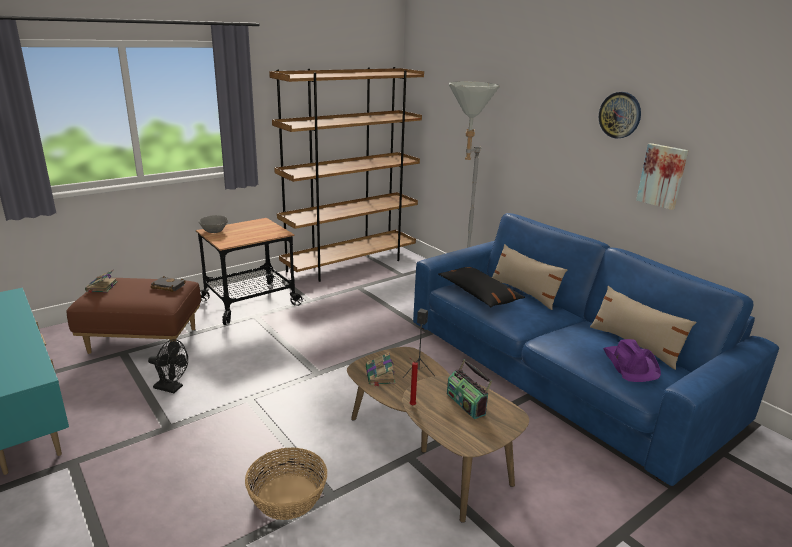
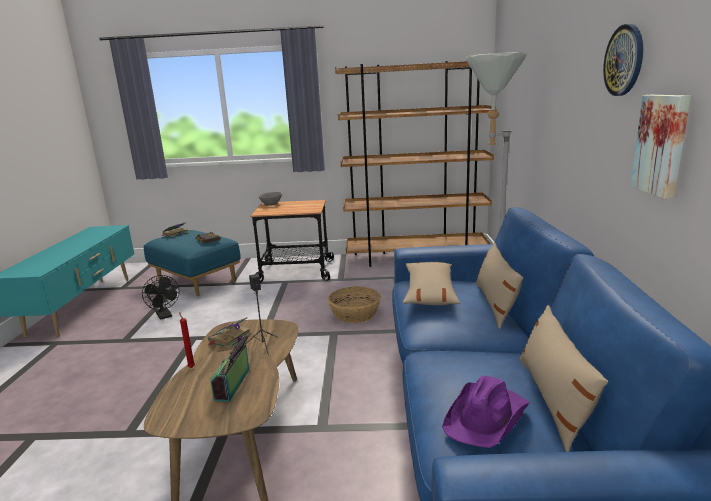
camera: 40 degrees right, 5 degrees down
(142, 341) = (196, 282): brown ottoman -> blue ottoman
(288, 497) = (105, 419): basket -> basket (355, 314)
(479, 294) = (430, 292): black pillow -> beige pillow

